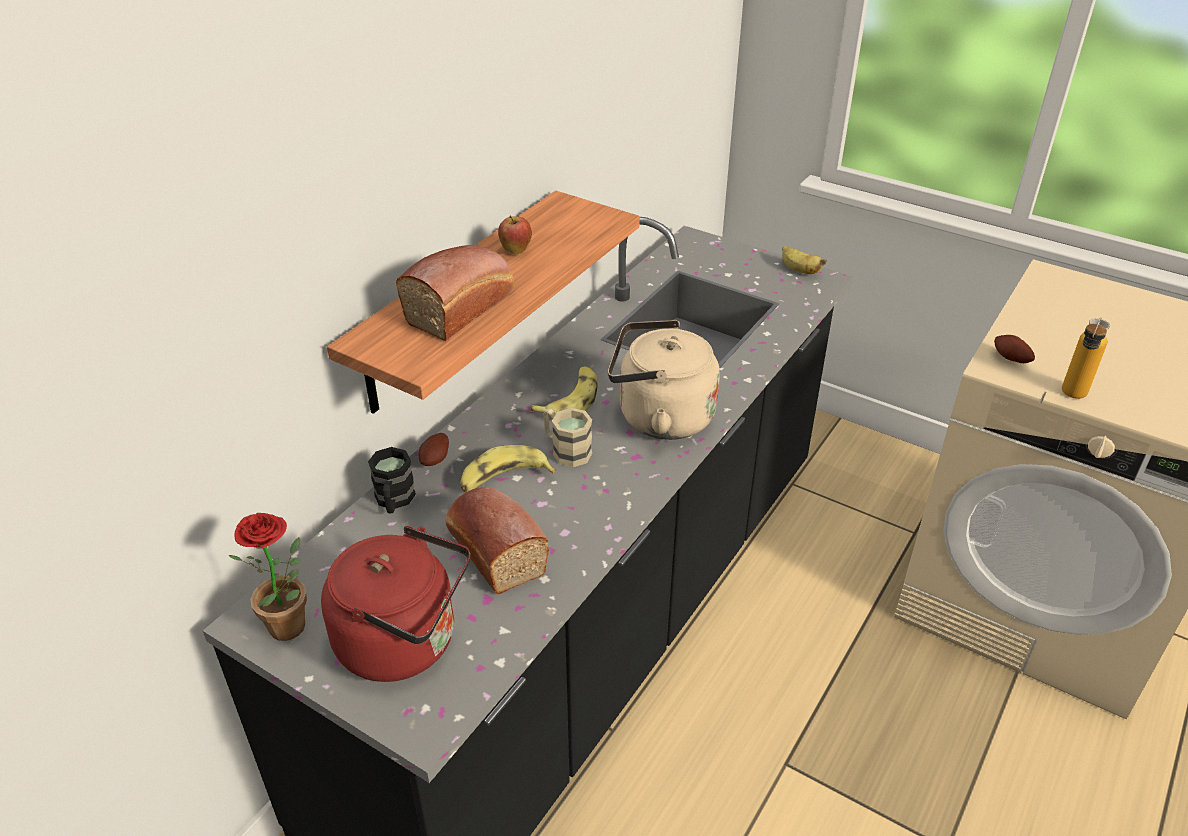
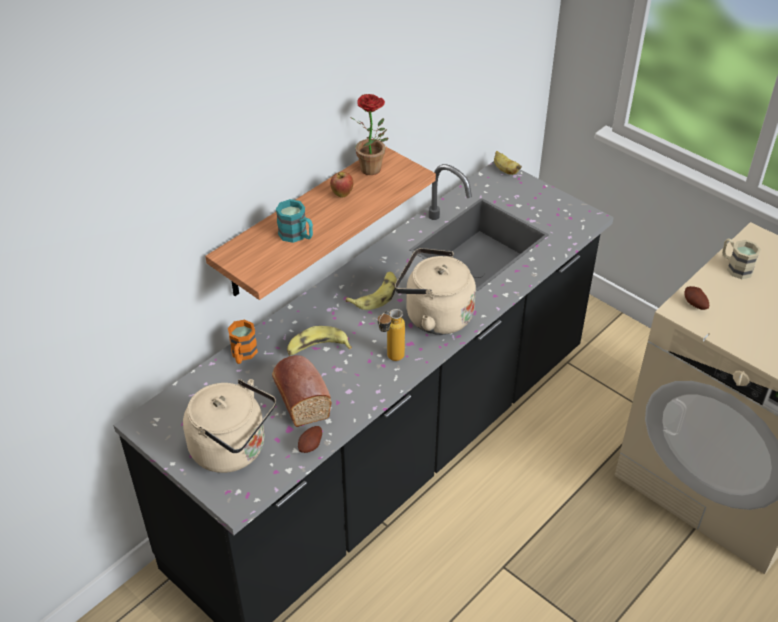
camera: 10 degrees right, 5 degrees up
(293, 630) = (167, 432): potted plant -> potted plant (374, 171)
(394, 501) = (243, 355): black mug -> orange mug
(405, 642) = (233, 449): red kettle -> beige kettle
(436, 460) = (275, 329): potato -> potato (311, 446)
(463, 307) = (297, 236): bread -> turquoise mug
(566, 450) = (363, 332): beige mug -> beige mug (735, 267)
(799, 270) = (573, 207): banana -> banana (504, 170)
(1071, 397) = (726, 340): bottle -> bottle (390, 359)

